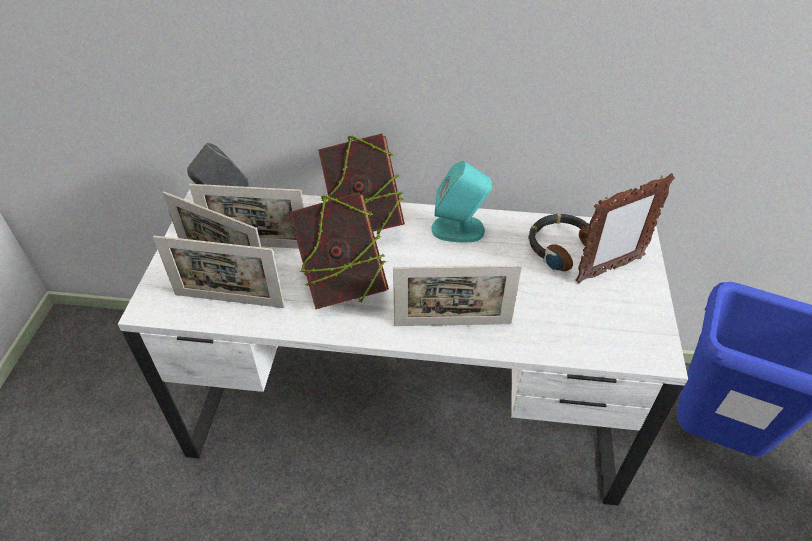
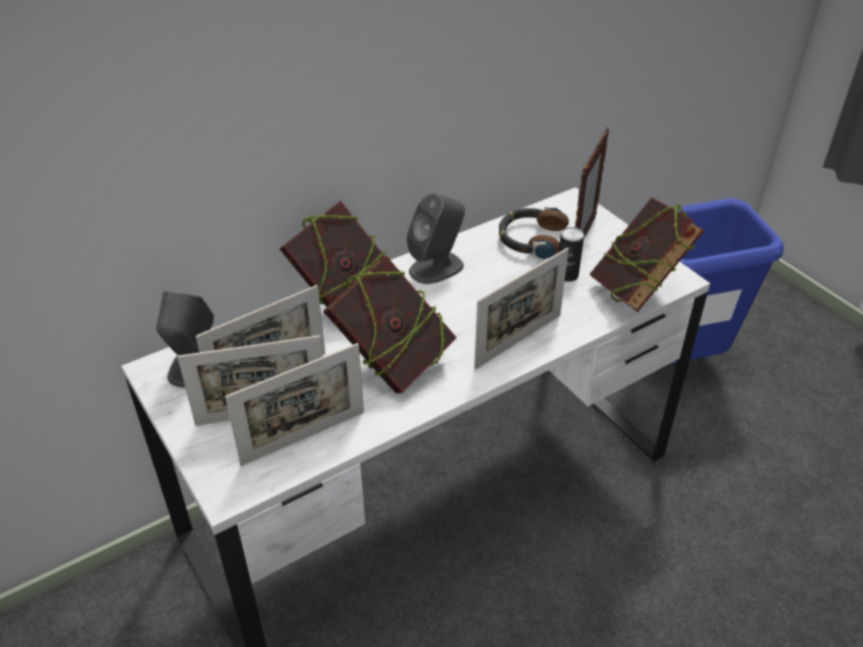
camera: 40 degrees left, 5 degrees down
(459, 229) = (437, 268): turquoise speaker -> grey speaker
(557, 293) = (567, 275): none -> can
(603, 344) = (637, 292): none -> book

